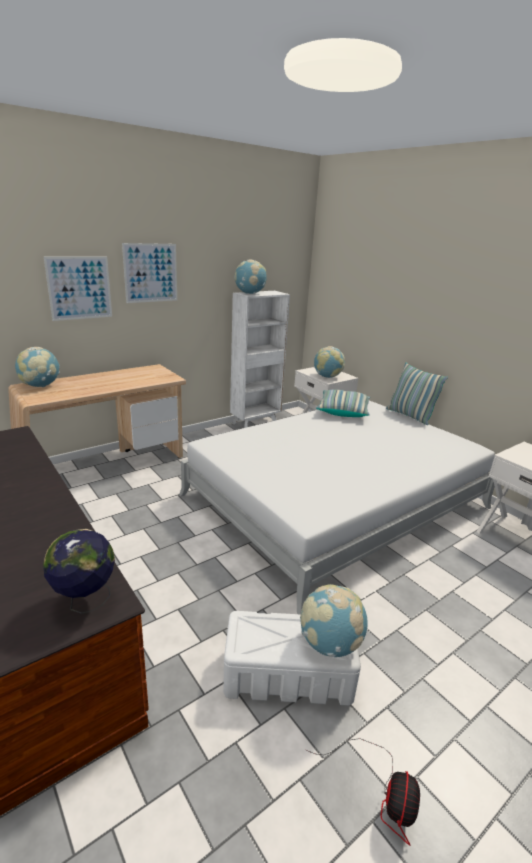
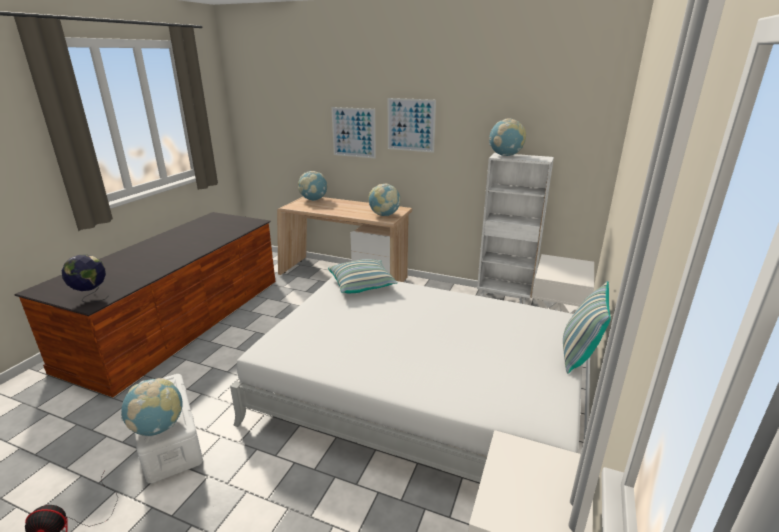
camera: 60 degrees right, 0 degrees up
(327, 377) = (556, 272): globe -> globe (384, 215)
(343, 411) = (511, 311): pillow -> pillow (362, 285)

